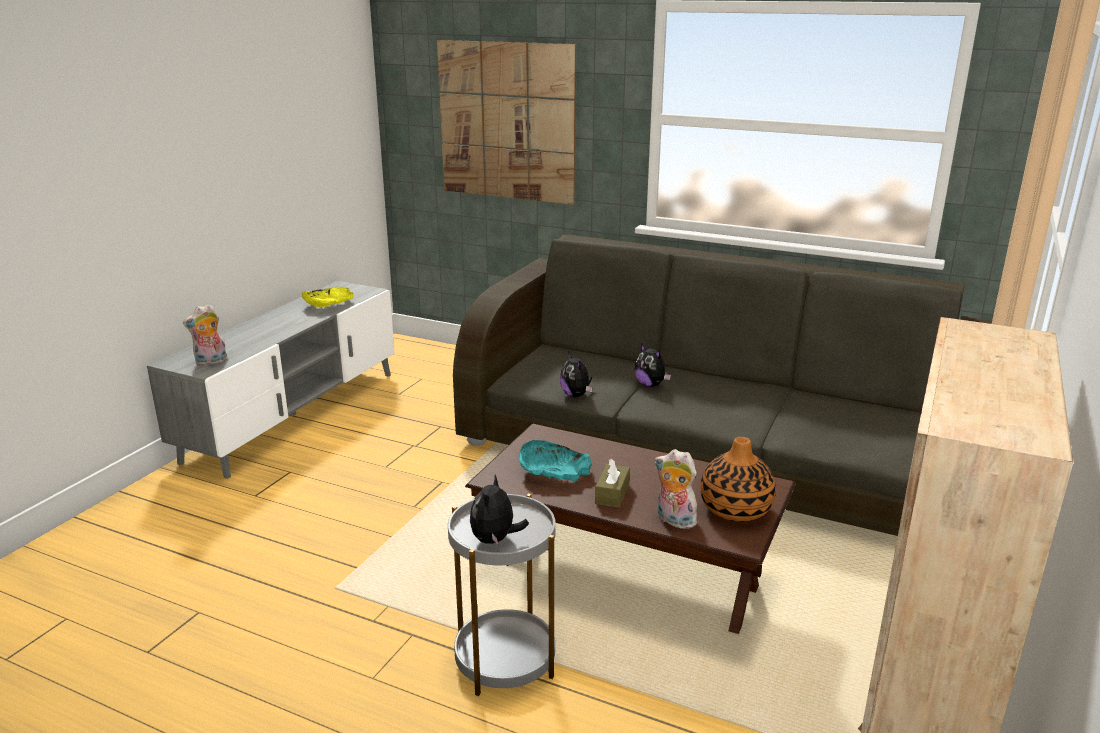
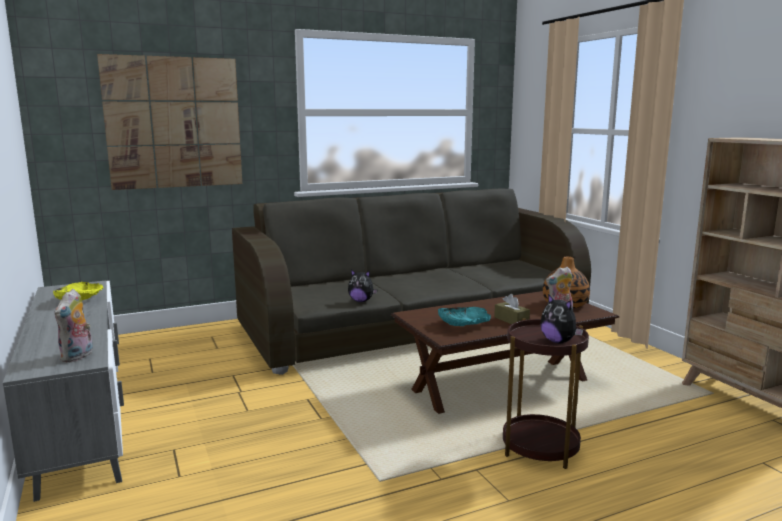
camera: 50 degrees left, 10 degrees down
(505, 660) = (540, 447): grey side table -> brown side table
(650, 385) = (385, 285): plush toy -> none

